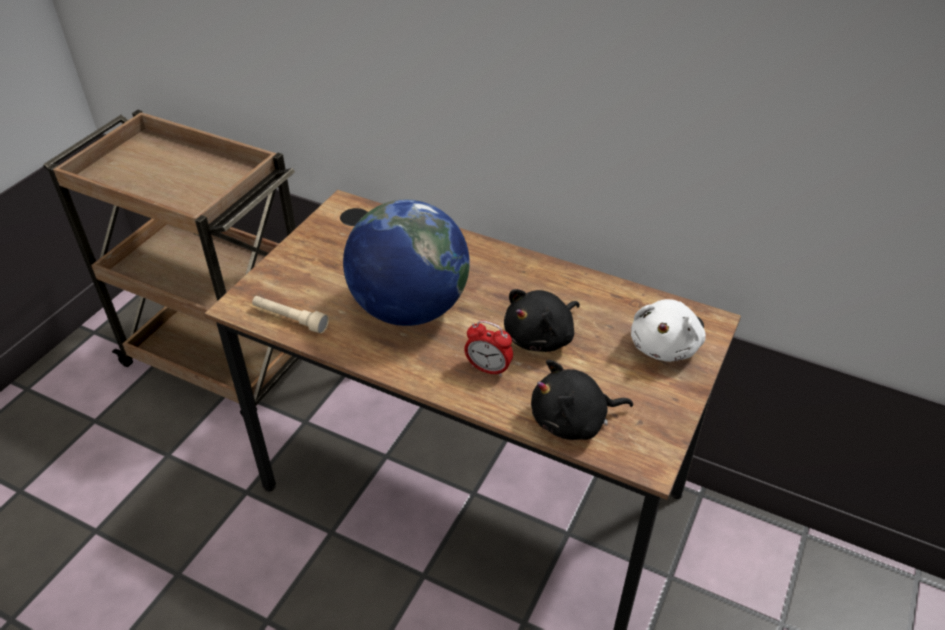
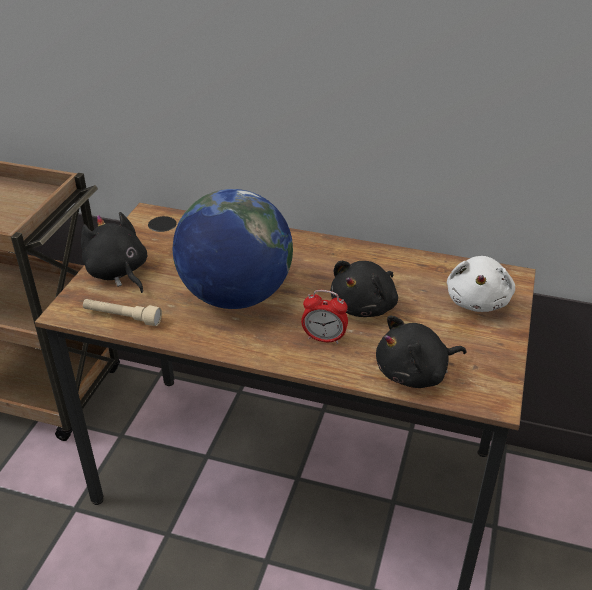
camera: 10 degrees left, 5 degrees down
(297, 268) = (118, 273): none -> black plush toy

